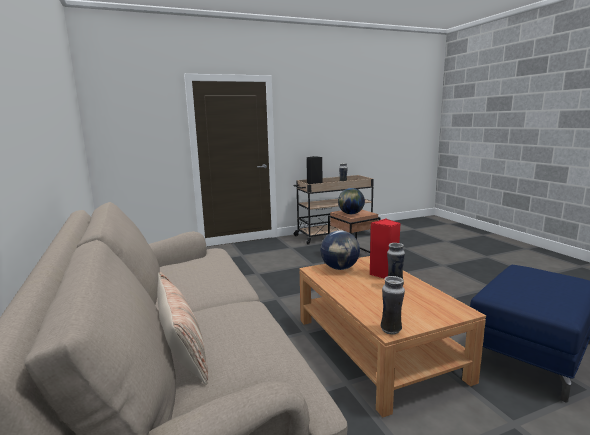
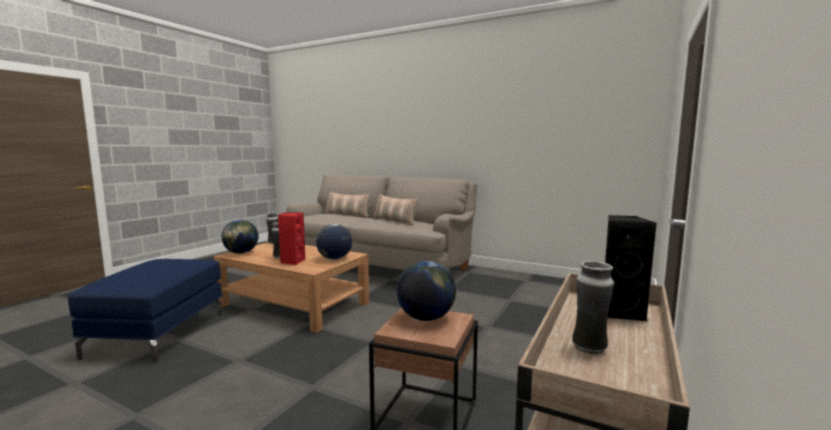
camera: 140 degrees right, 5 degrees down
(196, 275) = (395, 220): none -> pillow
(445, 311) = (241, 253): none -> globe

